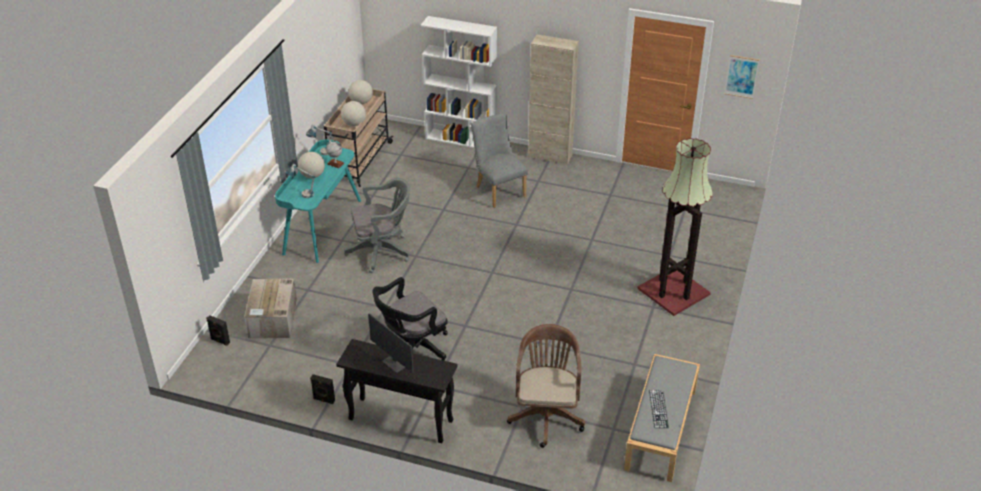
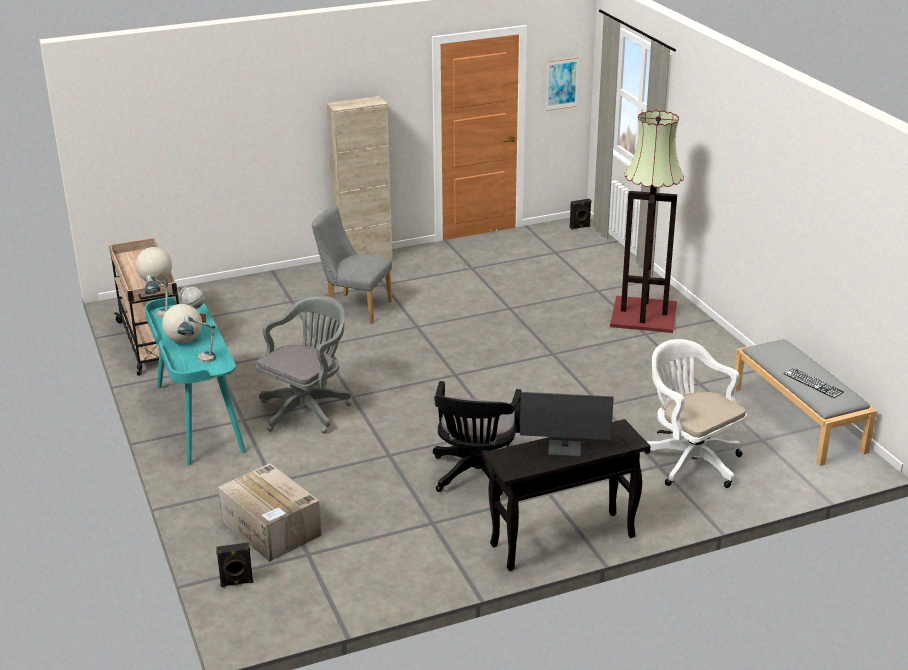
camera: 40 degrees left, 10 degrees down
(323, 400) = (453, 570): black speaker -> black speaker (580, 227)
(361, 102) = (132, 260): globe -> none
(461, 139) = (246, 281): white bookcase -> none
(546, 414) = (689, 460): brown office chair -> white office chair

